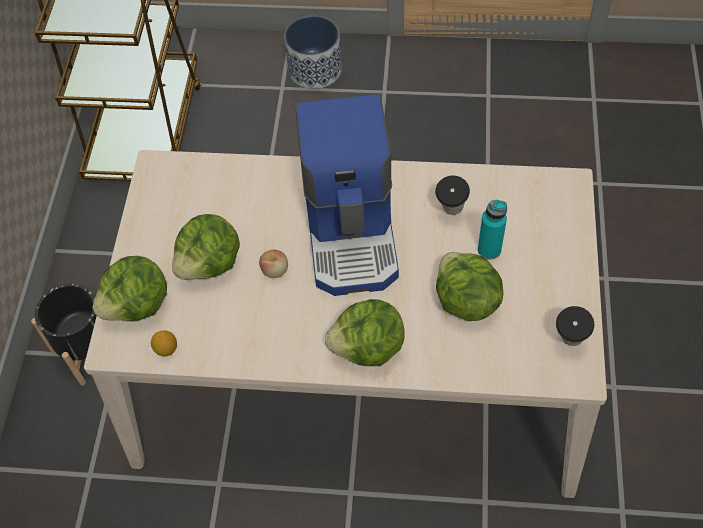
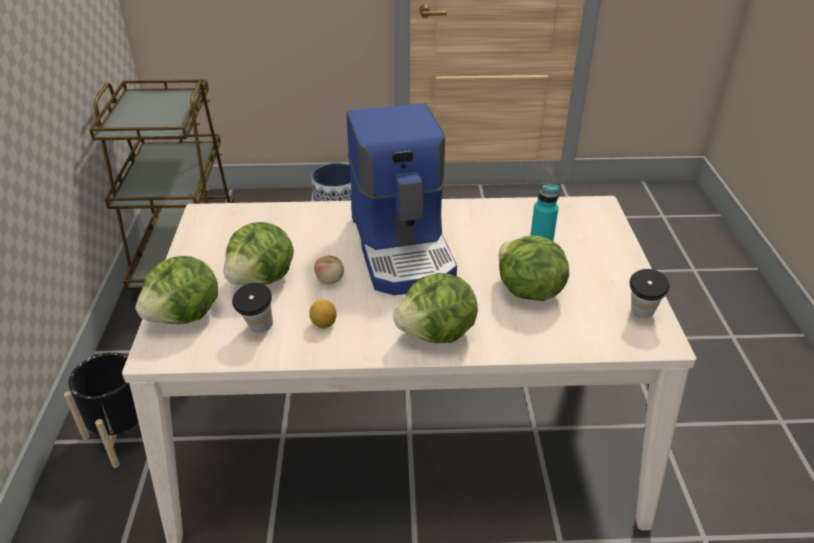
camera: 10 degrees left, 20 degrees down
(166, 349) = (217, 350): lemon -> lemon (324, 324)
(450, 212) = (495, 229): cup -> cup (258, 330)

